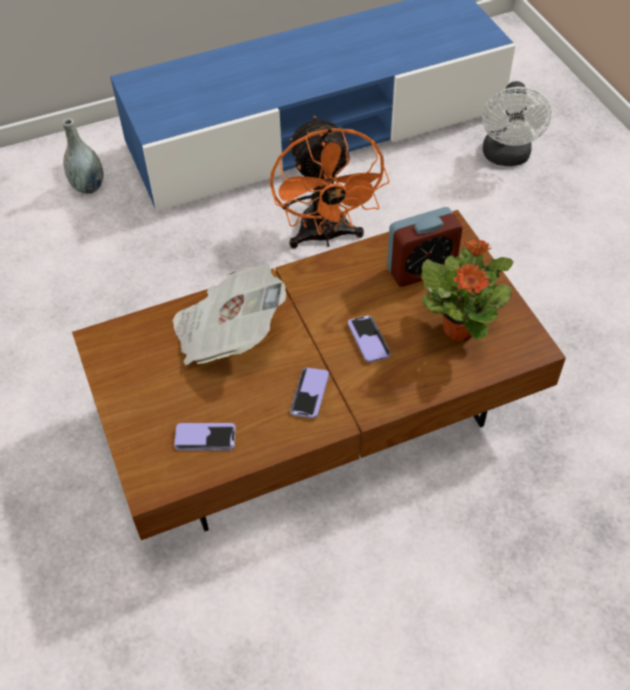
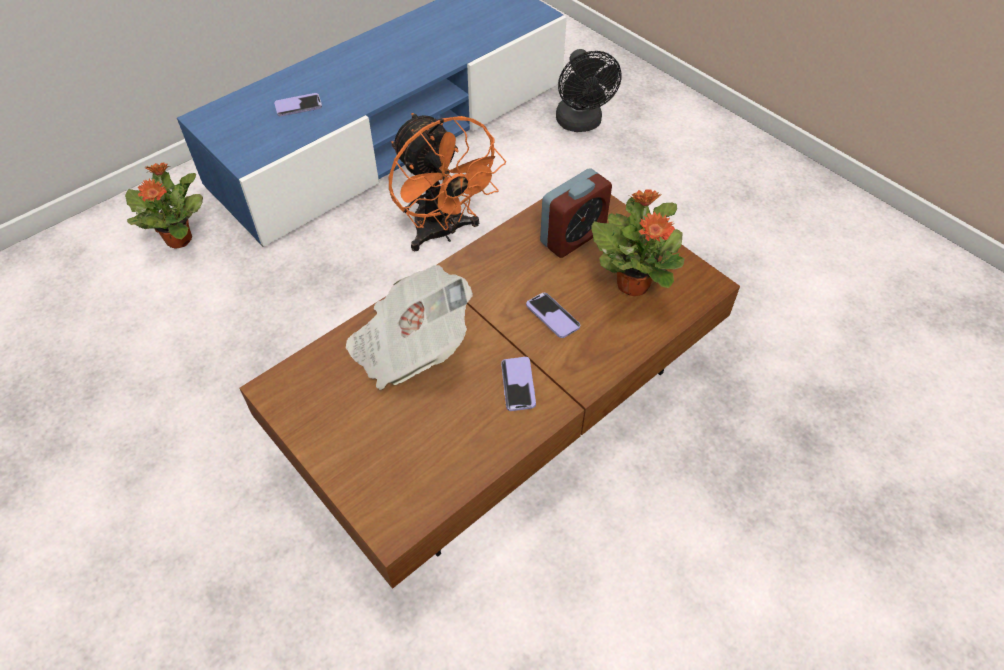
camera: 20 degrees left, 0 degrees up
(88, 187) = (179, 238): grey vase -> potted plant
(205, 438) = (430, 459): phone -> phone (298, 106)
(506, 157) = (581, 124): white fan -> black fan

